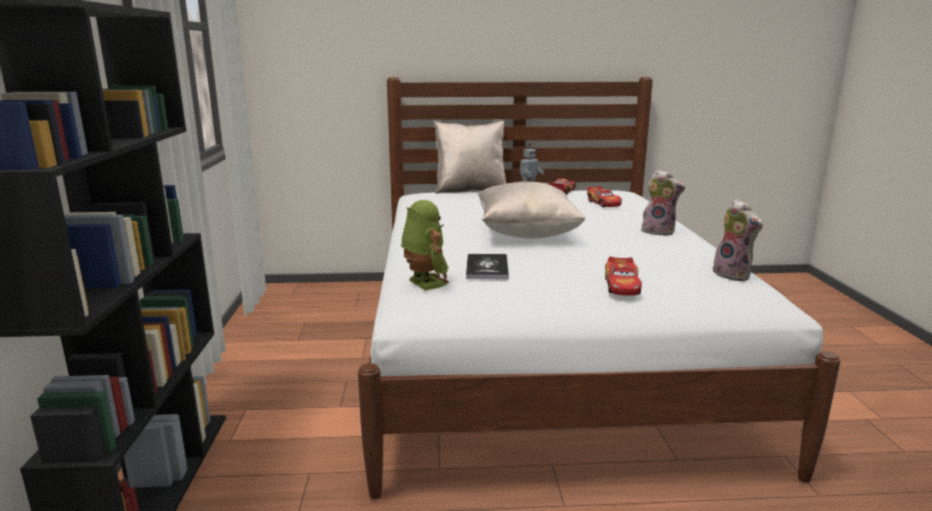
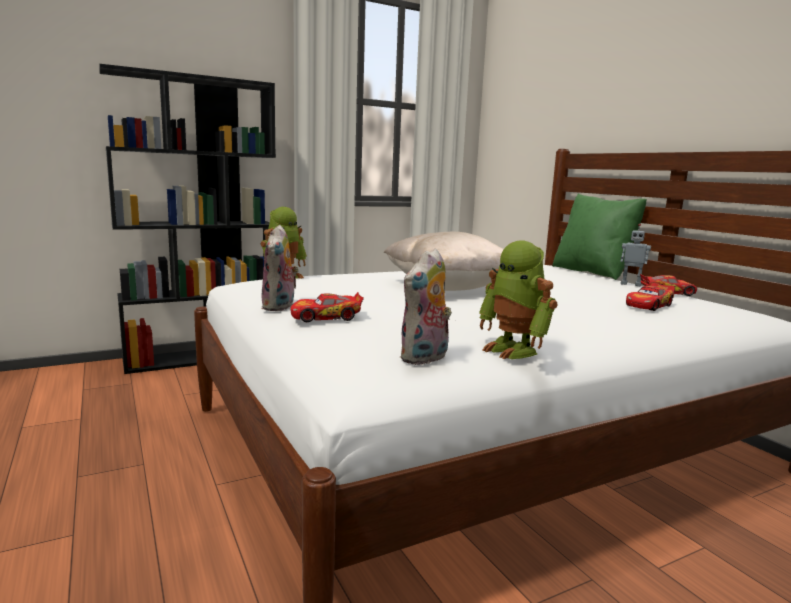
camera: 65 degrees right, 5 degrees down
(470, 190) = (592, 272): beige pillow -> green pillow
(487, 268) = (333, 284): book -> none
(659, 231) = (564, 327): plush toy -> plush toy (280, 307)
(712, 252) = (513, 350): none -> toy robot

